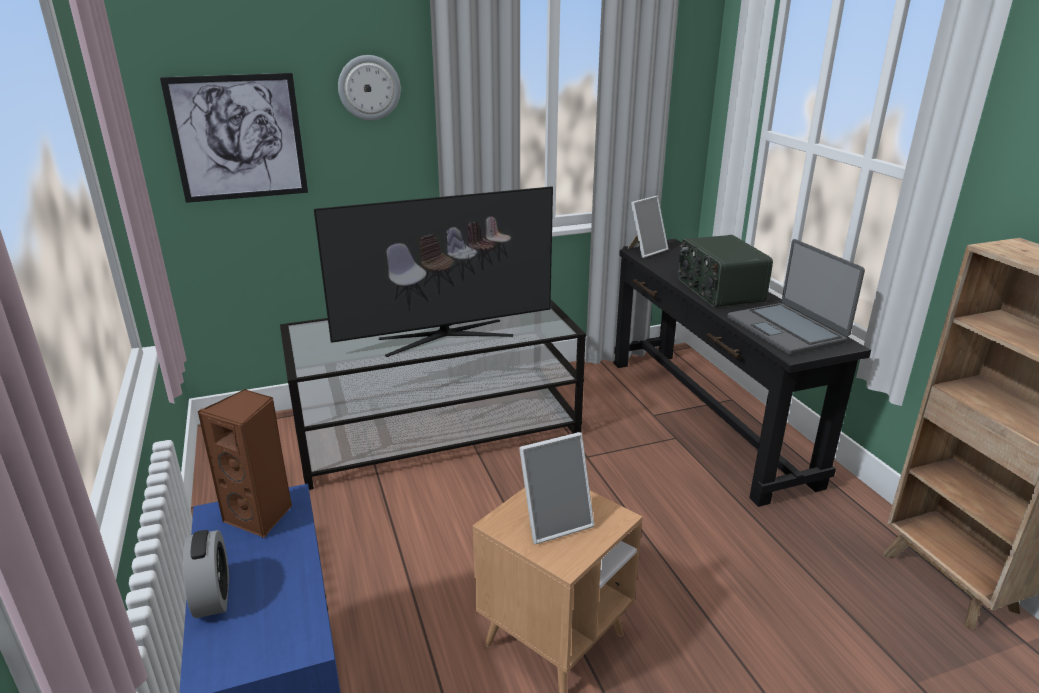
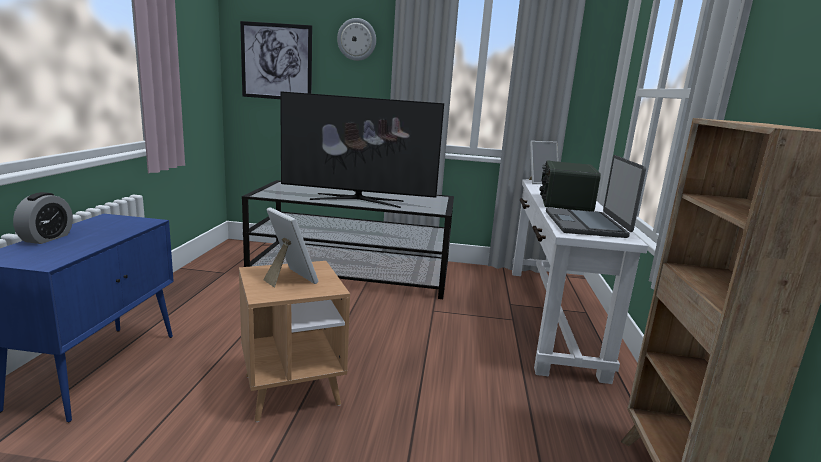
camera: 25 degrees right, 10 degrees down
(261, 516) = (124, 223): brown speaker -> none
(555, 521) = (288, 279): picture frame -> picture frame turned 135 degrees counterclockwise
(704, 417) = (550, 315): black console table -> white console table

